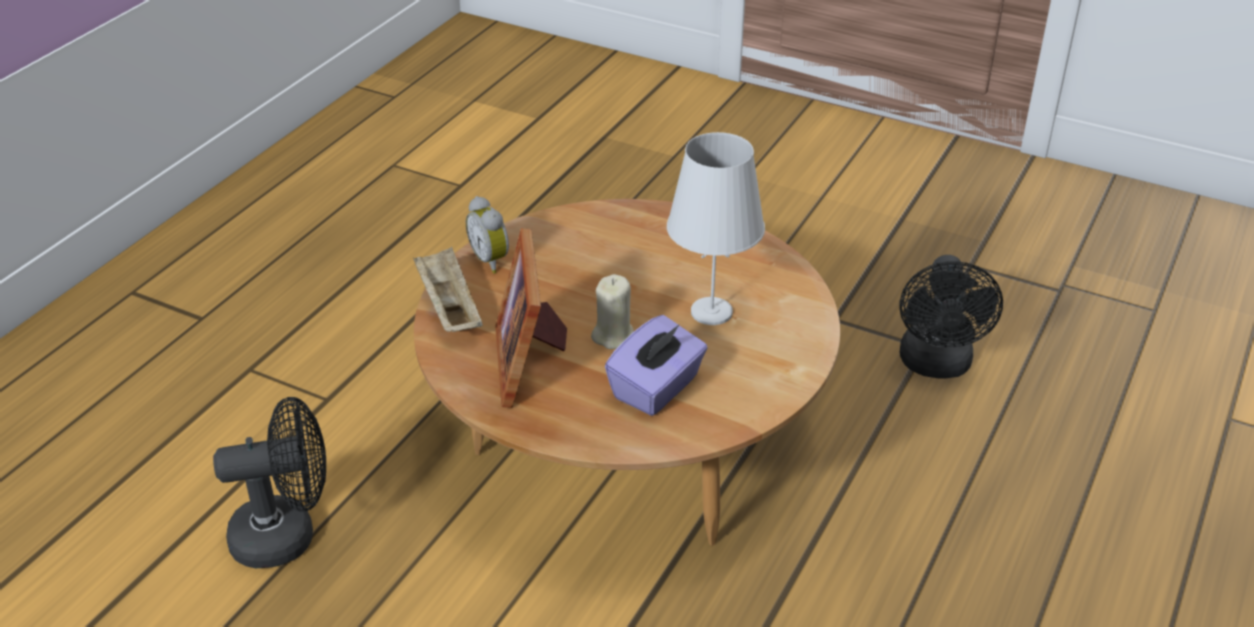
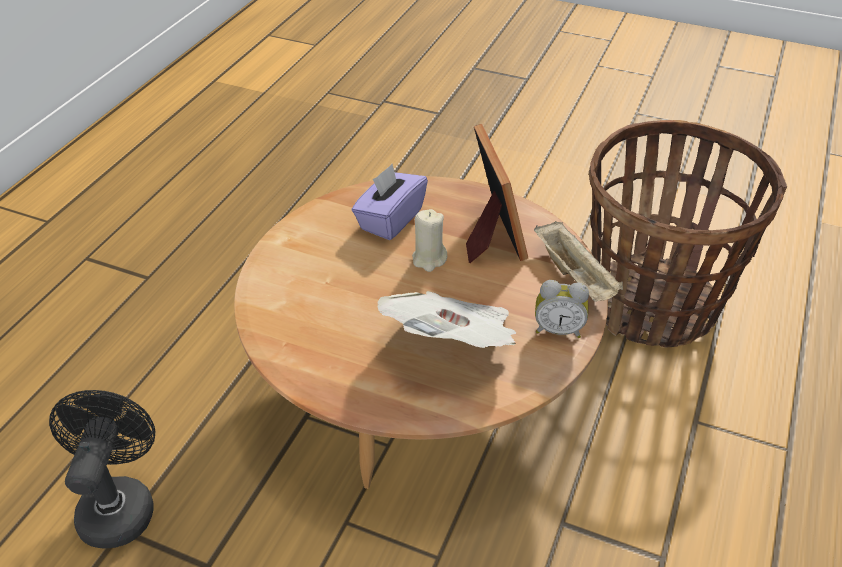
camera: 175 degrees right, 5 degrees up
(287, 535) = (652, 305): black fan -> basket
(492, 260) = (558, 329): alarm clock -> alarm clock turned 135 degrees clockwise
(602, 254) = (453, 343): none -> newspaper
(710, 312) = (347, 286): white table lamp -> none

